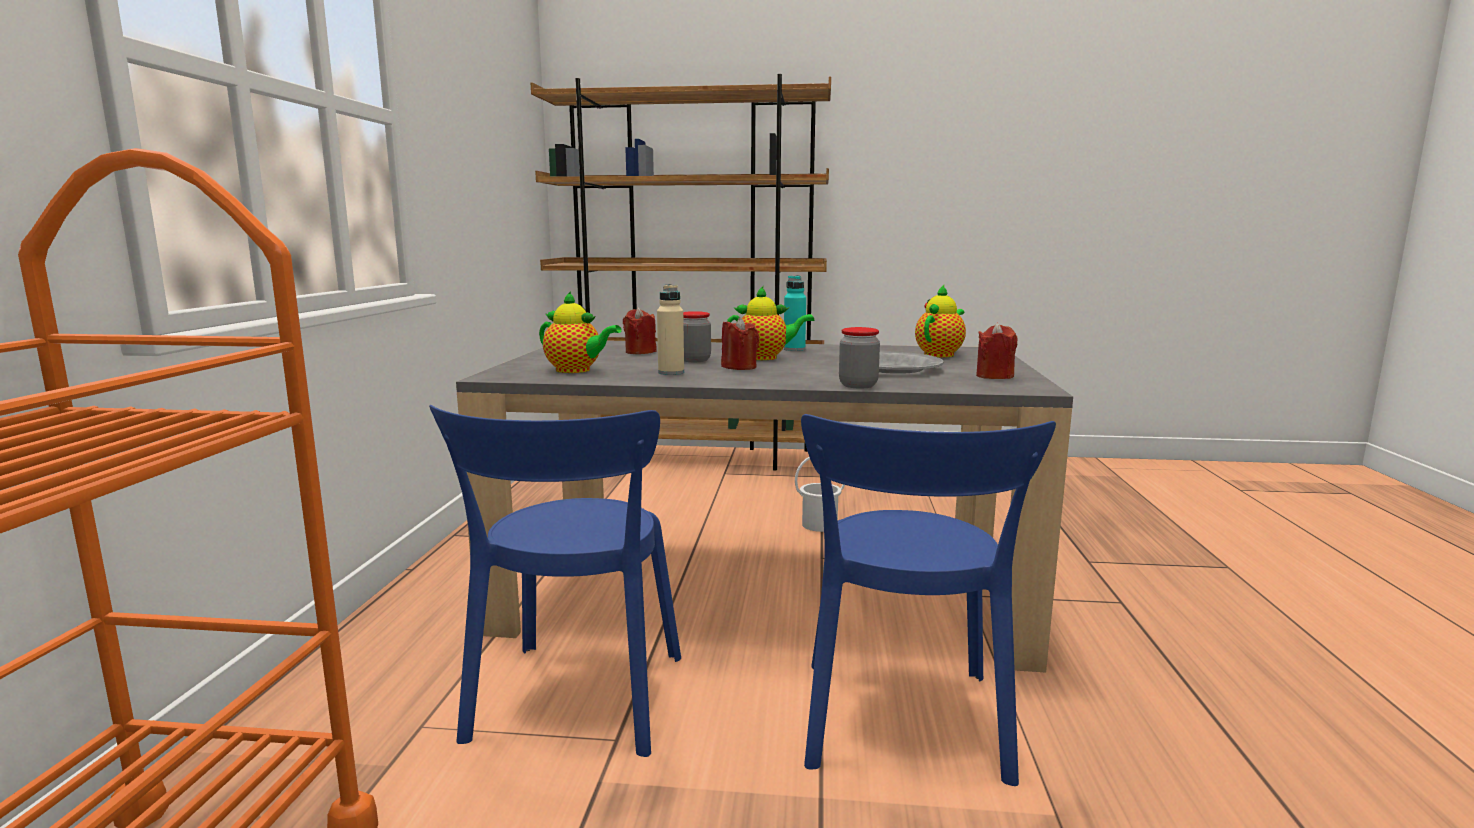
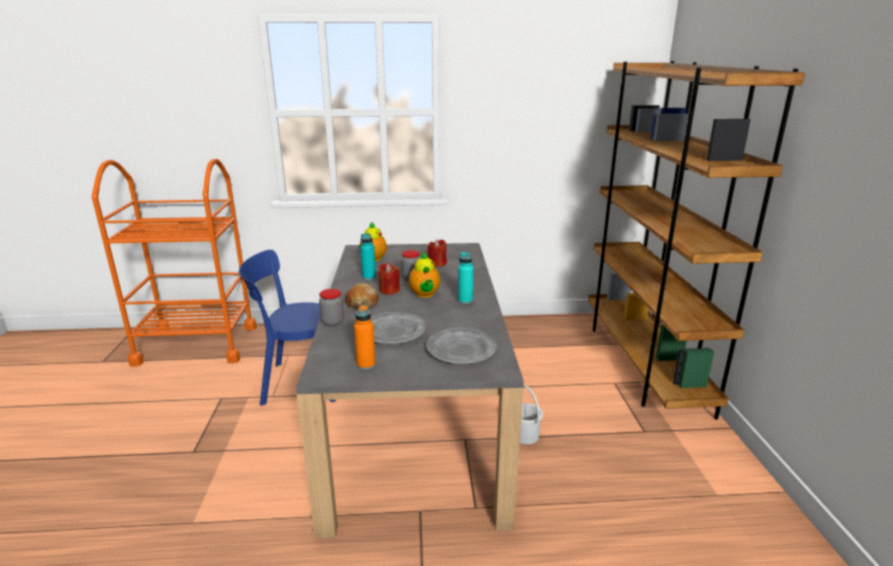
camera: 80 degrees right, 10 degrees up
(671, 373) = (369, 277): beige bottle -> turquoise bottle
(784, 376) = (362, 303): none -> bread
(902, 726) = (268, 474): blue chair -> none
(940, 354) = (460, 350): teapot -> grey plate
(994, 376) = (366, 365): red candle -> orange bottle

